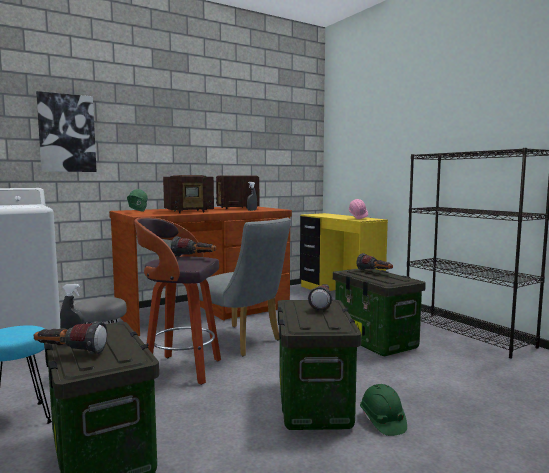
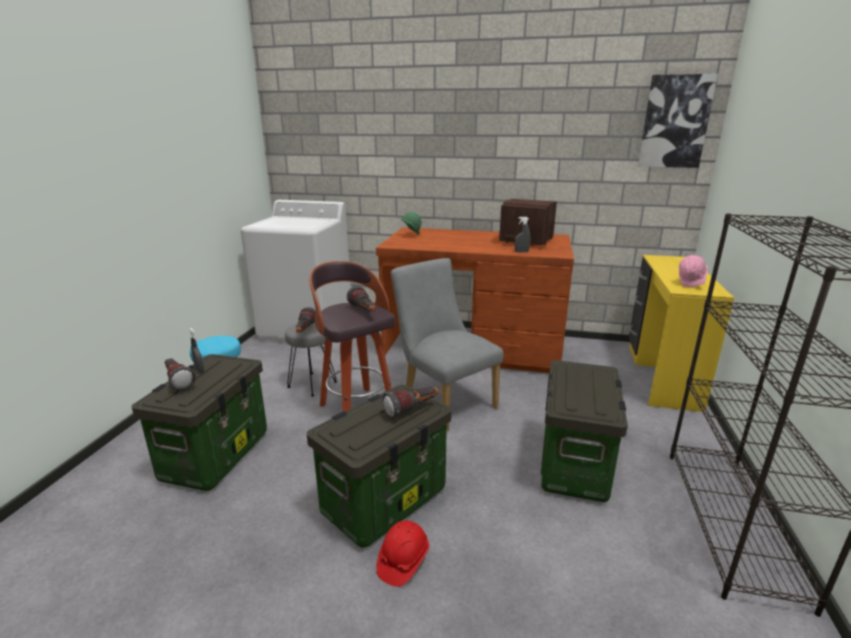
camera: 45 degrees right, 15 degrees up
(67, 133) = (367, 148): picture -> picture (675, 122)
(189, 211) = (454, 243): radio -> none
(242, 342) = (444, 400): grey chair -> grey chair turned 150 degrees clockwise
(375, 272) = (593, 382): flashlight -> flashlight (305, 331)
(382, 421) = (402, 560): green hard hat -> red hard hat

